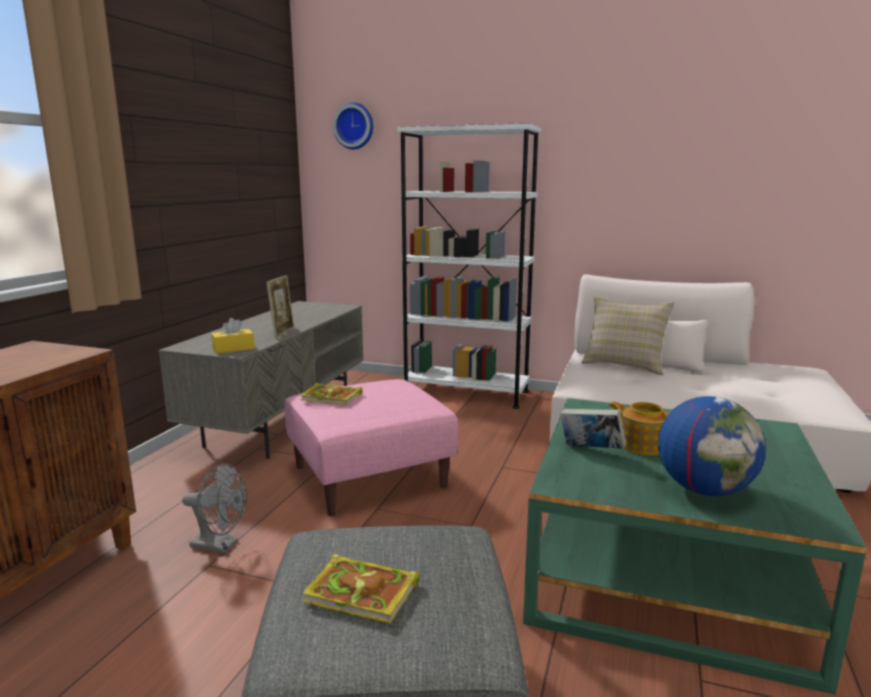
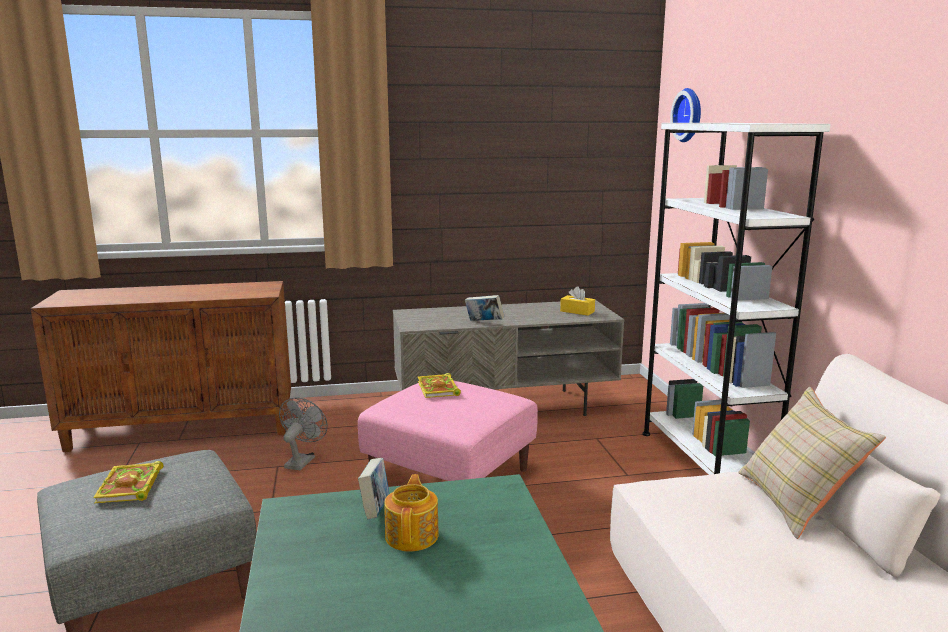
camera: 60 degrees right, 0 degrees up
(220, 545) = (302, 460): grey fan -> grey fan turned 150 degrees counterclockwise
(233, 348) = (420, 323): yellow tissue box -> yellow tissue box (577, 311)
(283, 332) = (484, 322): picture frame -> book
(704, 490) = (317, 585): globe -> none

